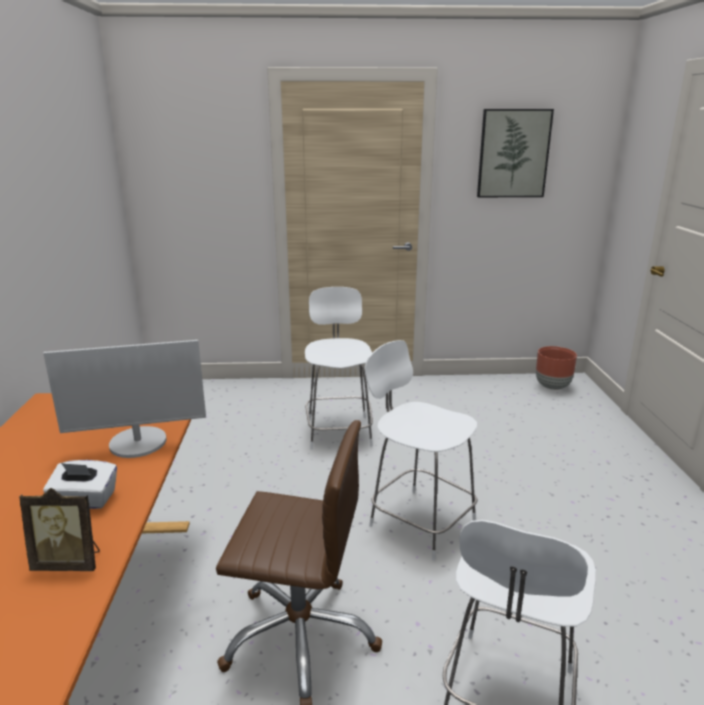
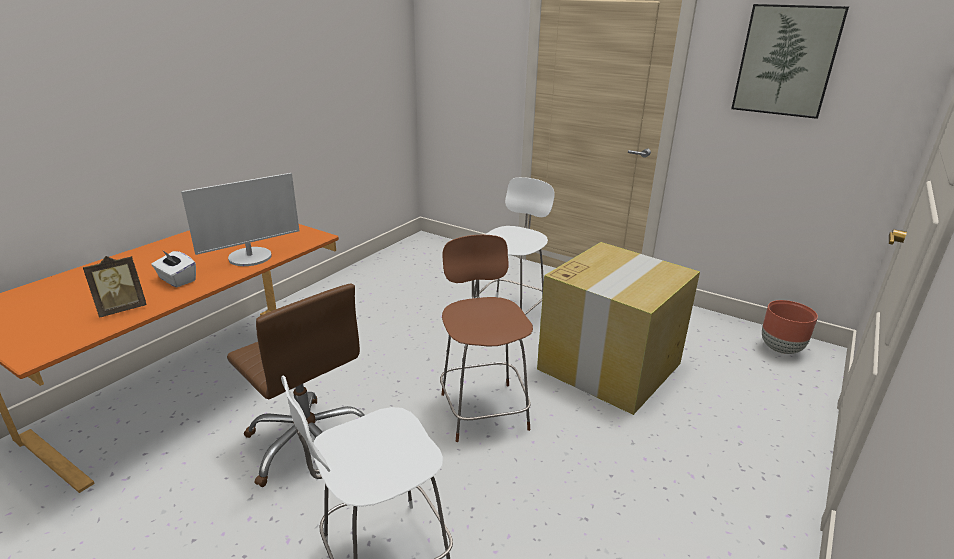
camera: 35 degrees right, 5 degrees up
(69, 563) = (122, 309): picture frame -> picture frame turned 75 degrees counterclockwise
(138, 443) = (250, 257): monitor -> monitor turned 60 degrees counterclockwise
(419, 521) = (483, 409): white chair -> brown chair
(467, 442) = (610, 365): none -> cardboard box

